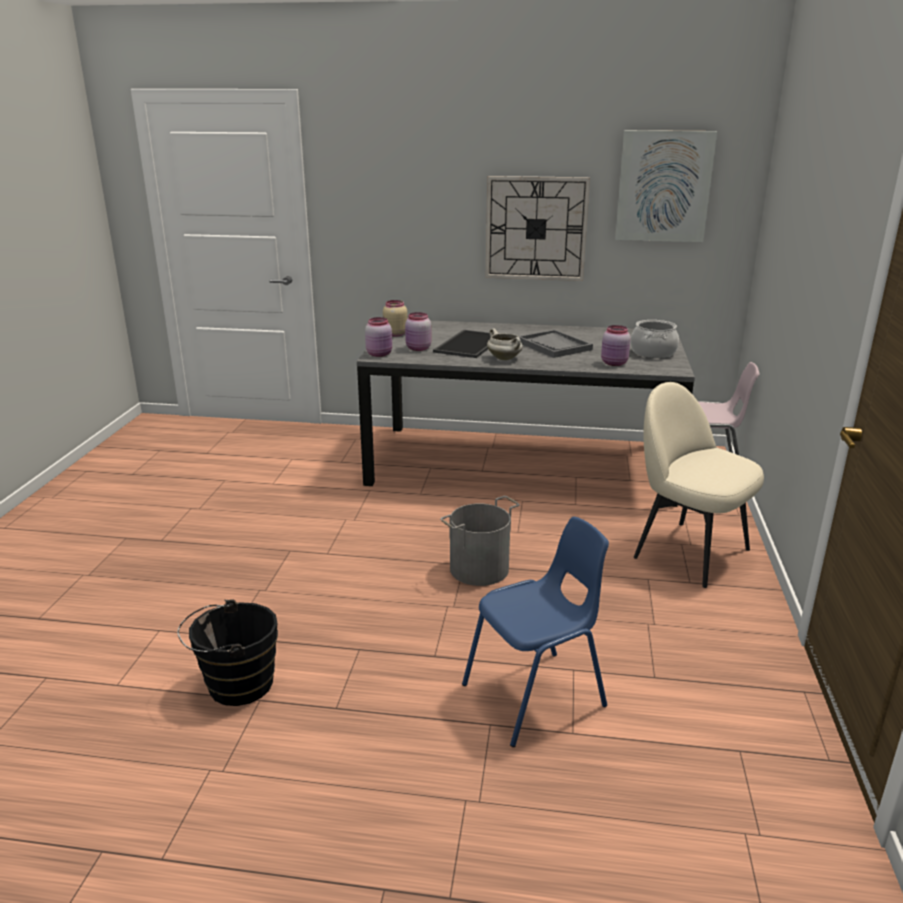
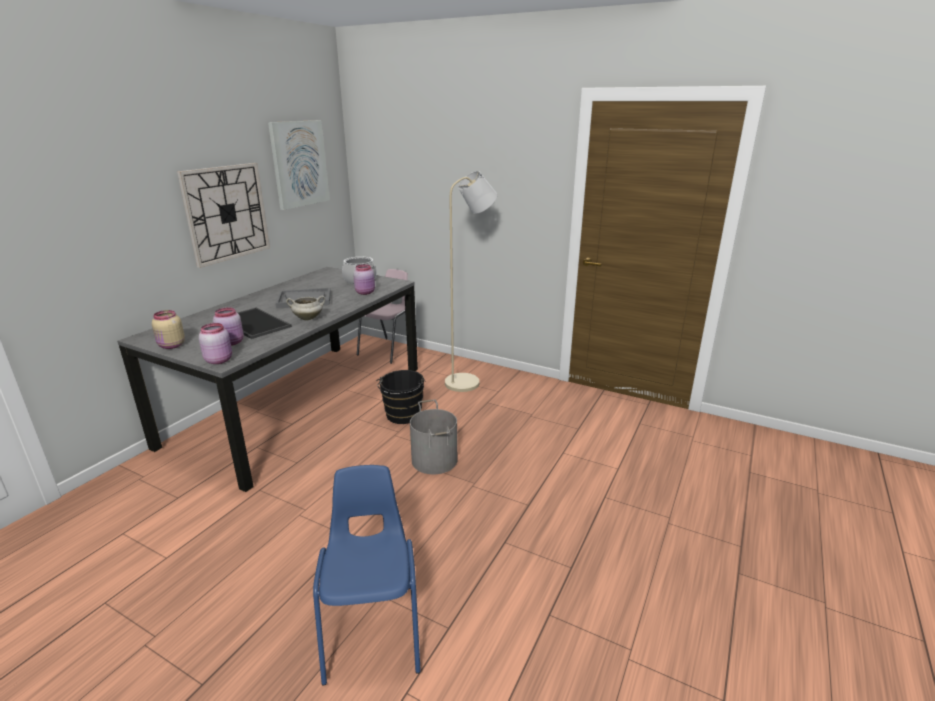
camera: 70 degrees left, 0 degrees up
(235, 685) = (523, 630): black bucket -> black bucket (402, 416)
(536, 696) = (583, 472): blue chair -> blue chair (374, 629)
(688, 552) = (468, 382): beige chair -> beige floor lamp

